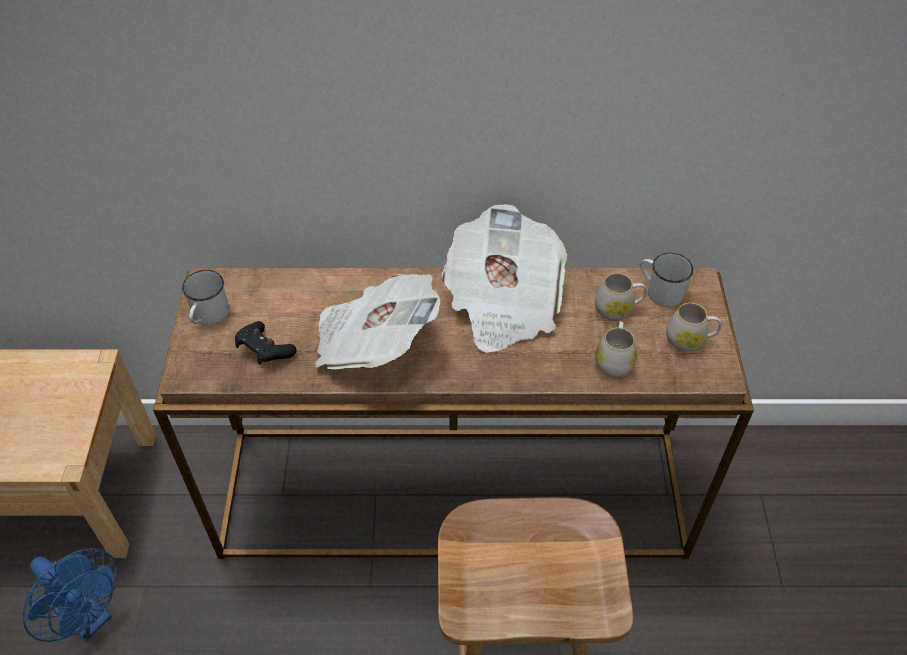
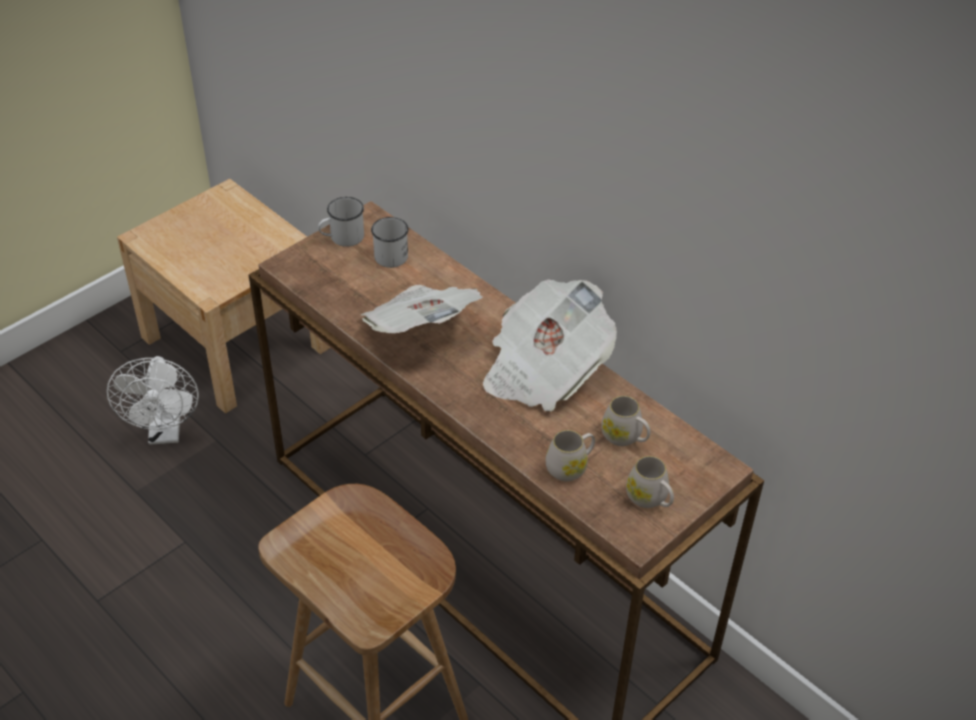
camera: 45 degrees right, 5 degrees down
(89, 618) = (166, 432): blue fan -> white fan
(265, 351) = (347, 284): black game controller -> none
(660, 291) = (679, 450): white mug -> white mug (390, 253)

